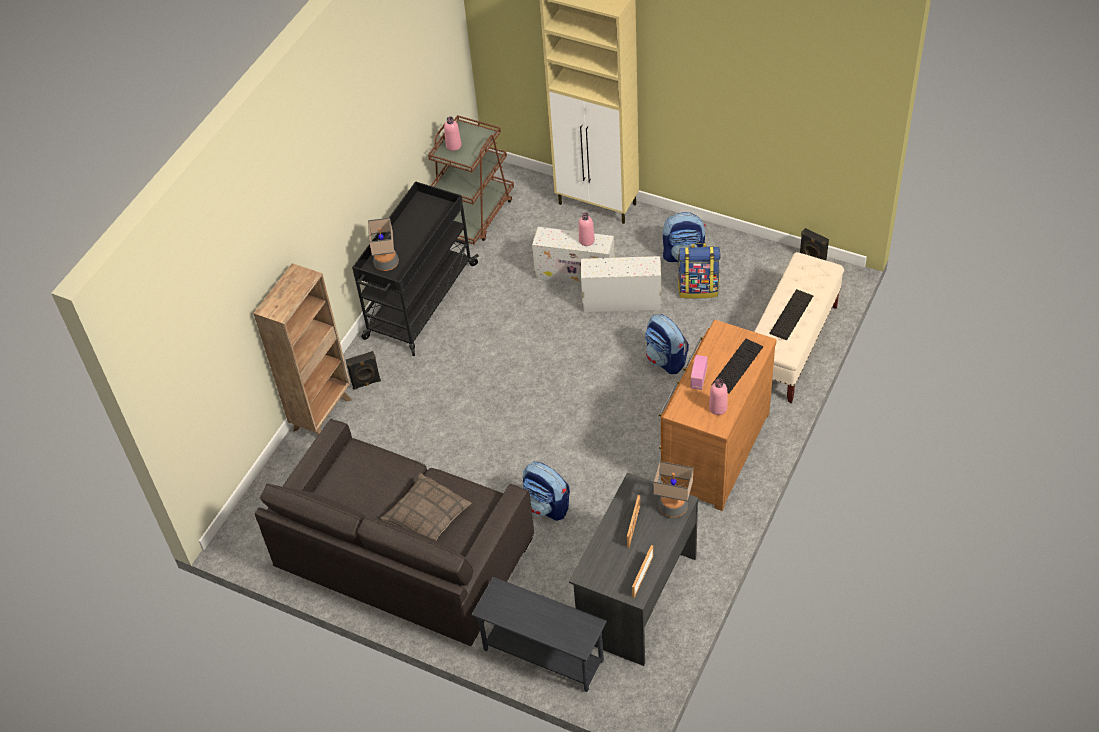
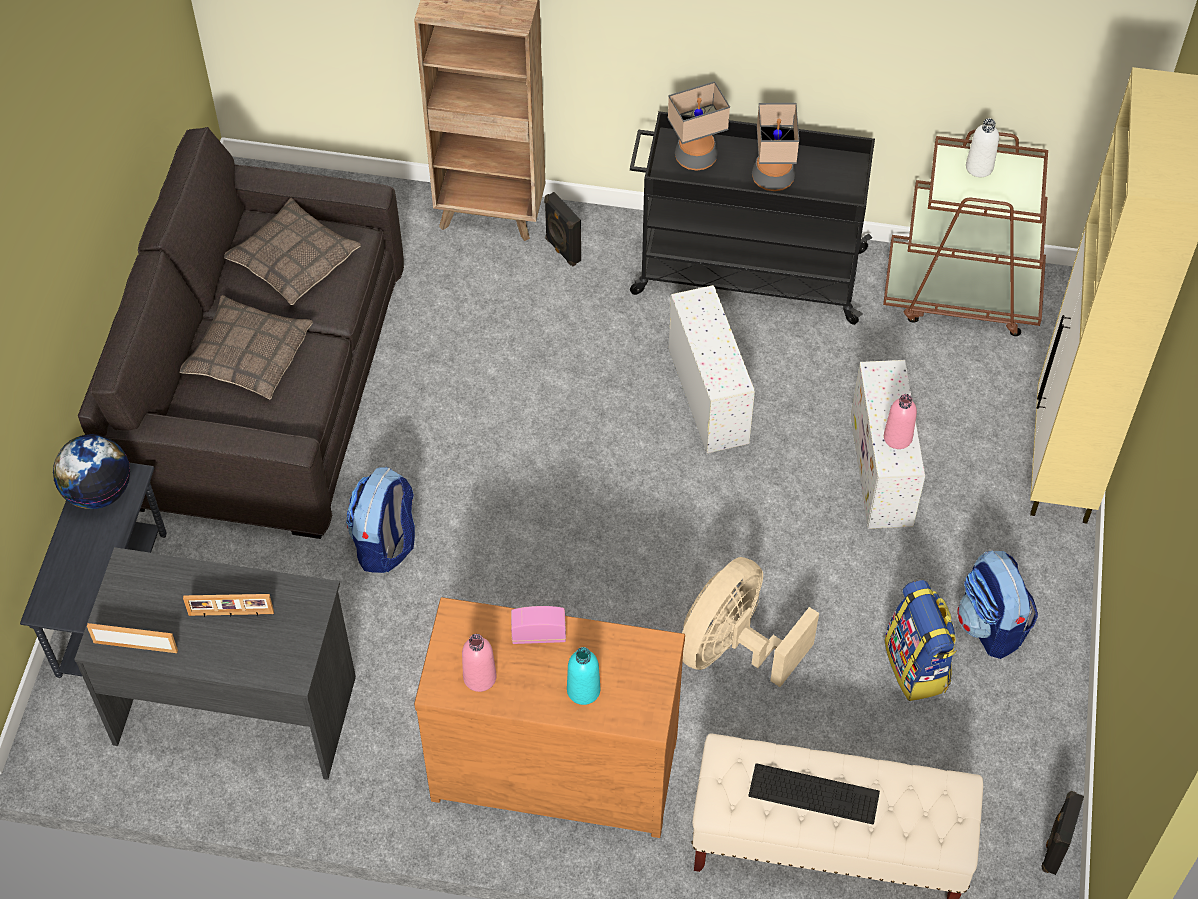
camera: 70 degrees right, 5 degrees up
(361, 482) = (293, 260): none -> pillow
(453, 145) = (979, 167): pink bottle -> white bottle
(502, 607) = (99, 491): none -> globe
(620, 301) = (843, 550): white storage box -> white storage box (707, 393)
(666, 360) = (733, 648): backpack -> beige fan
(673, 506) = (281, 662): table lamp -> table lamp (772, 178)
(737, 366) = (583, 690): keyboard -> turquoise bottle

